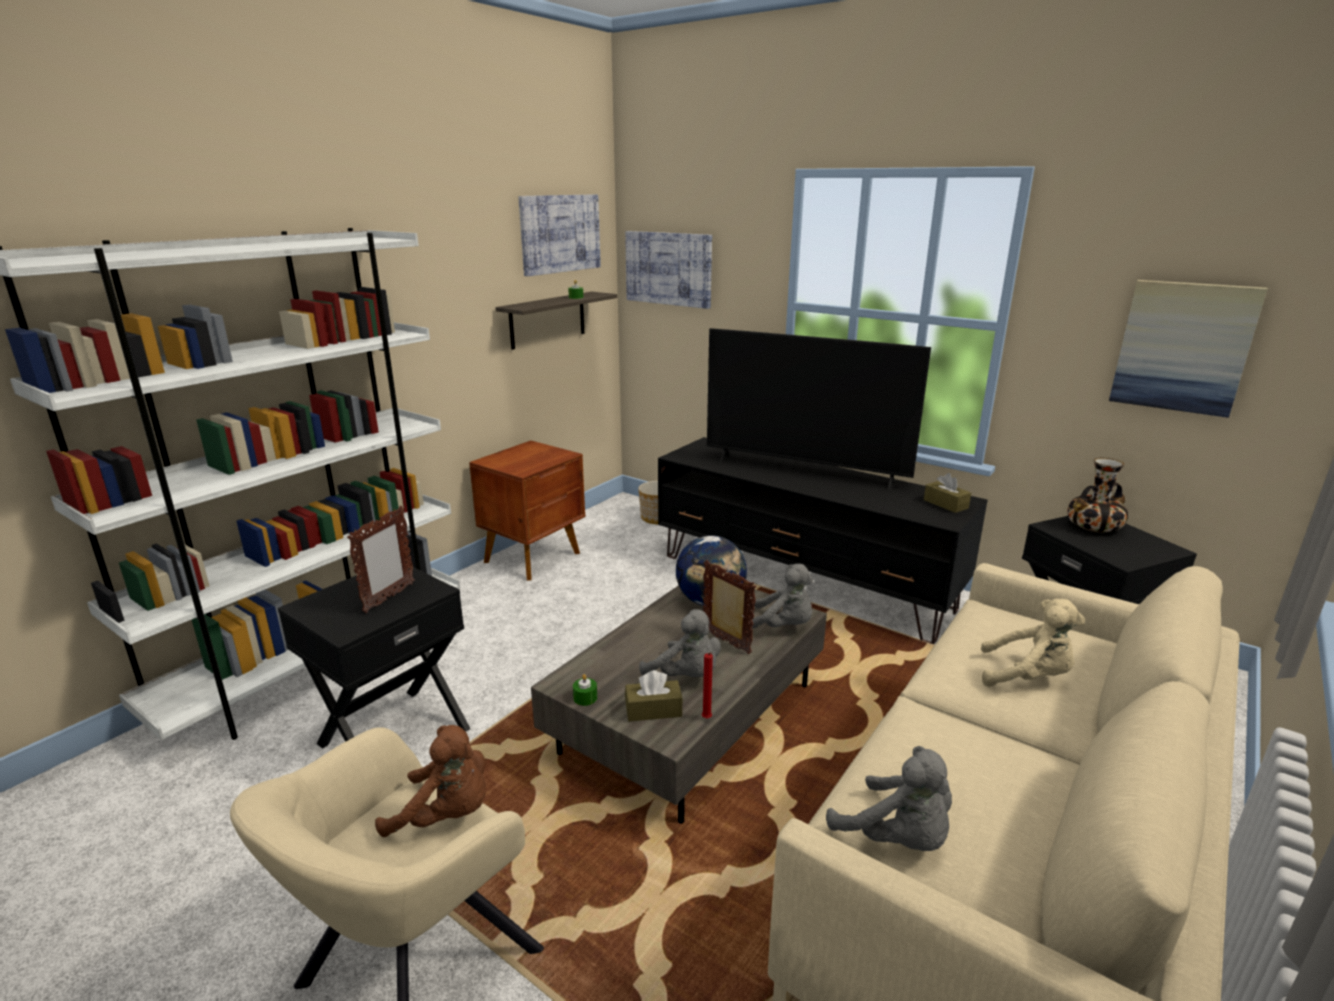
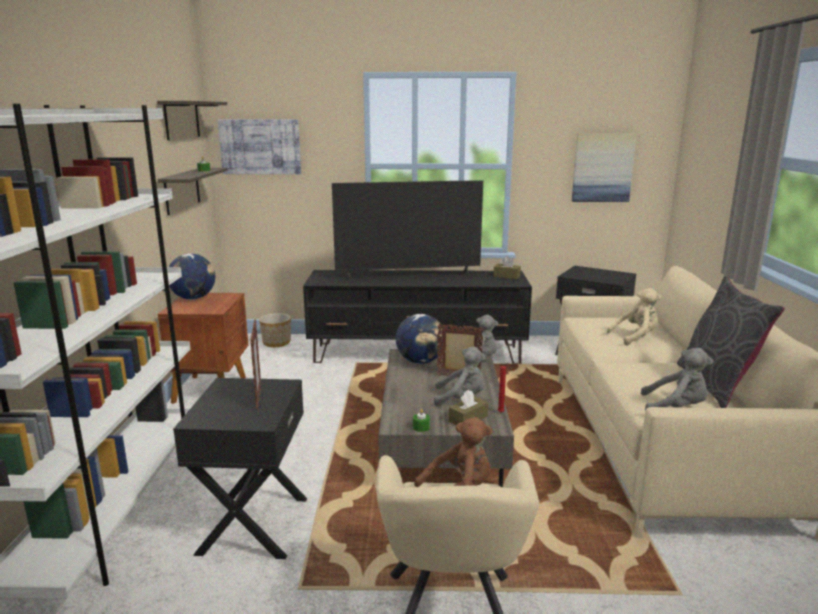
camera: 35 degrees left, 5 degrees down
(526, 450) = (193, 298): none -> globe
(560, 233) = (182, 120): picture -> shelf
(1041, 830) = (716, 385): none -> grey pillow
(1093, 526) = (584, 271): vase -> none

